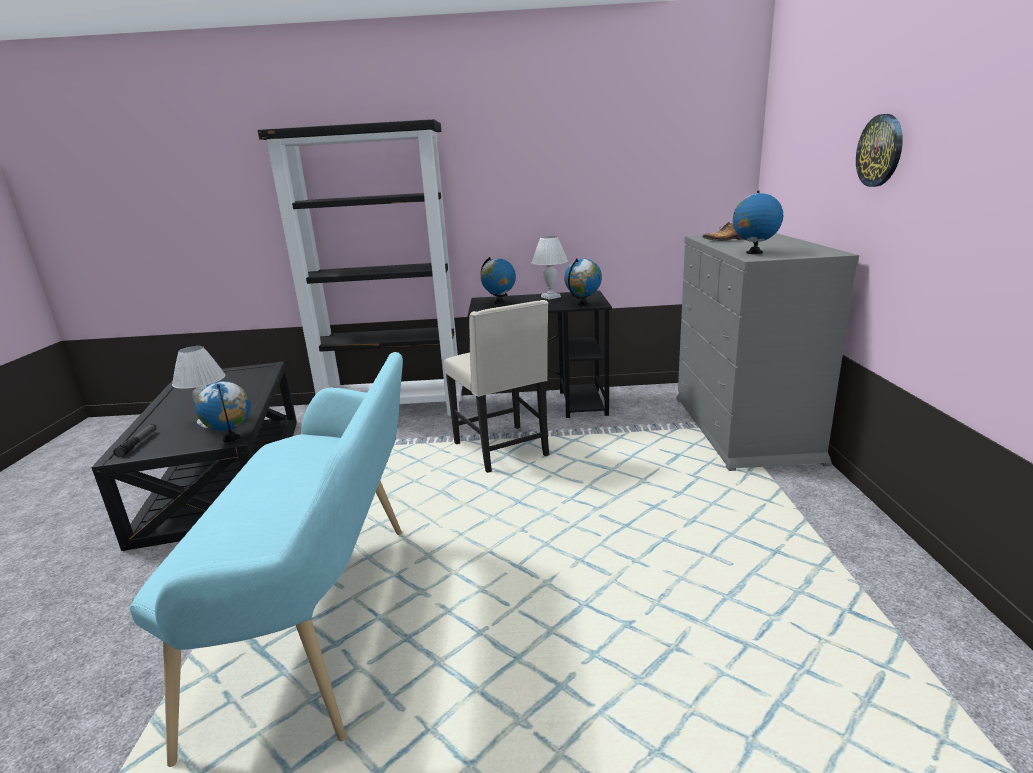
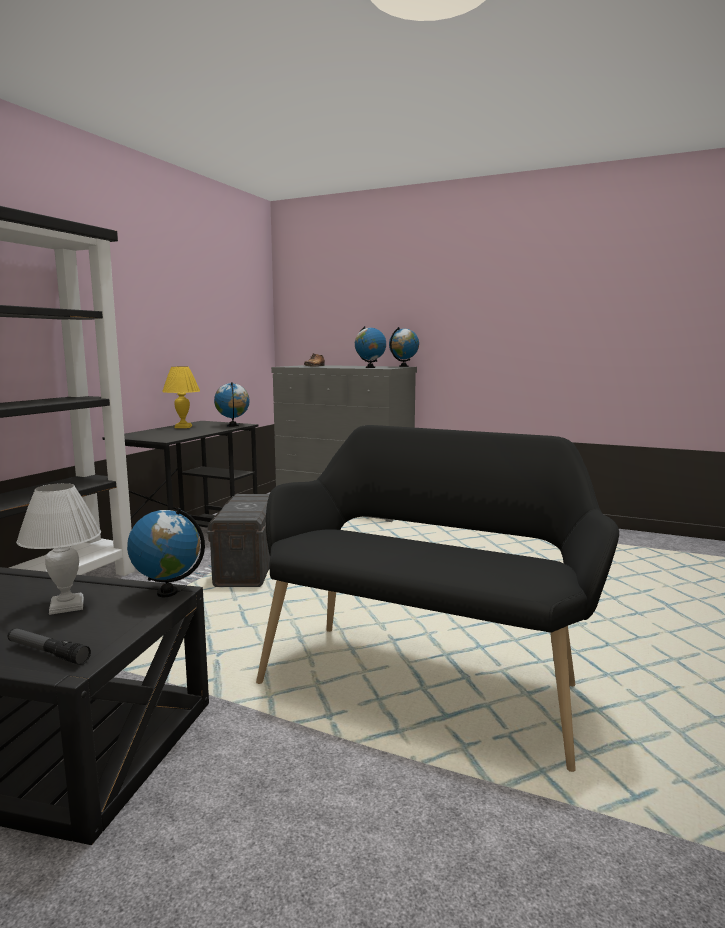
camera: 65 degrees left, 10 degrees down
(327, 618) = (426, 679): turquoise bench -> black bench
(499, 302) = (152, 434): globe -> globe (403, 366)
(503, 450) = (247, 568): beige chair -> grey storage box
(551, 297) = (184, 427): white table lamp -> yellow table lamp
(880, 151) = (418, 306): wall clock -> none

